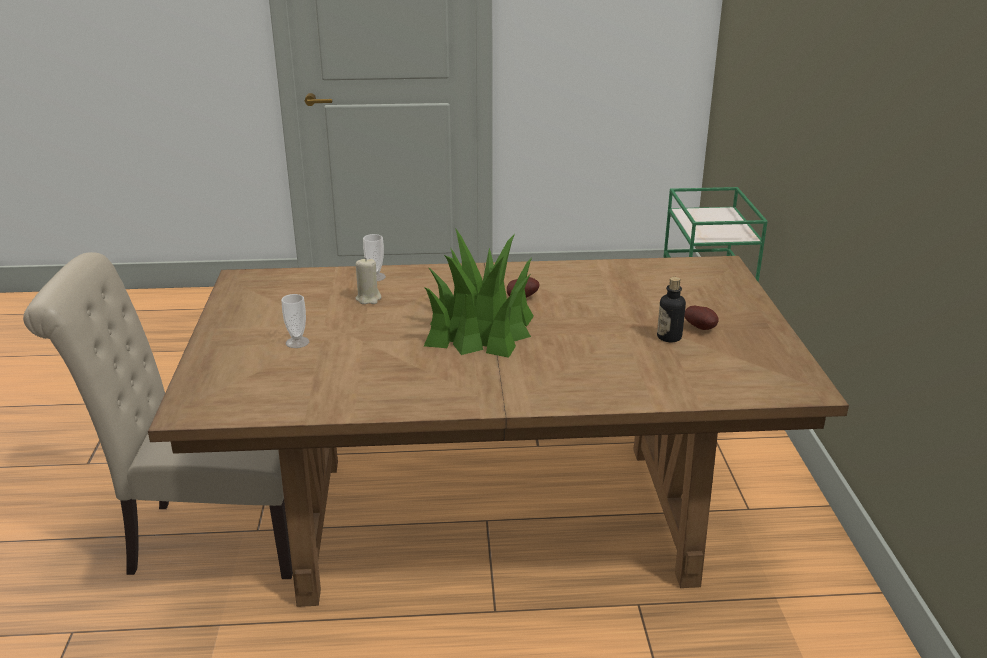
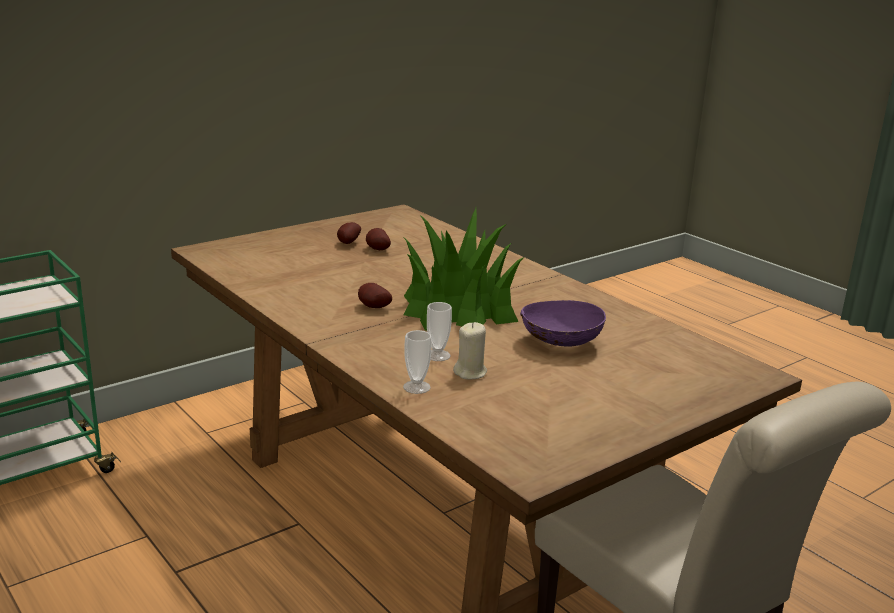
camera: 125 degrees left, 5 degrees down
(297, 342) = (599, 374): cup -> cup (437, 355)
(363, 348) = (560, 343): none -> purple bowl
(669, 337) = (377, 249): bottle -> potato

